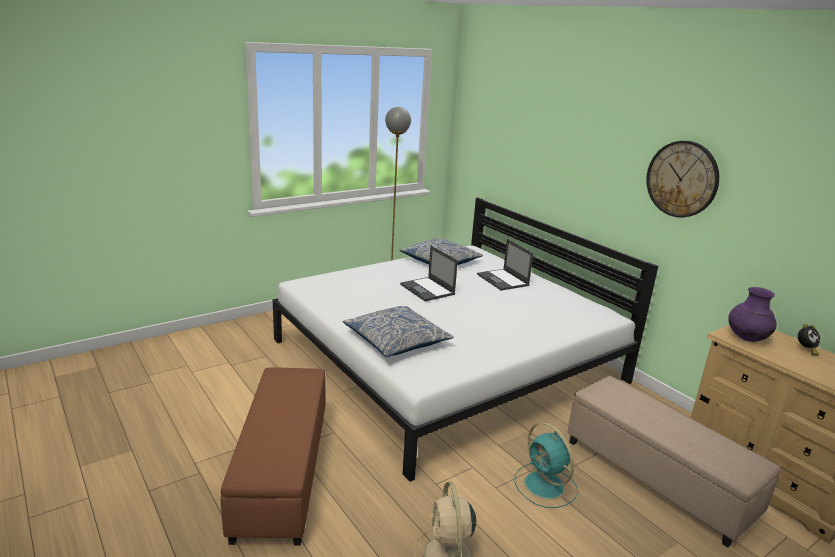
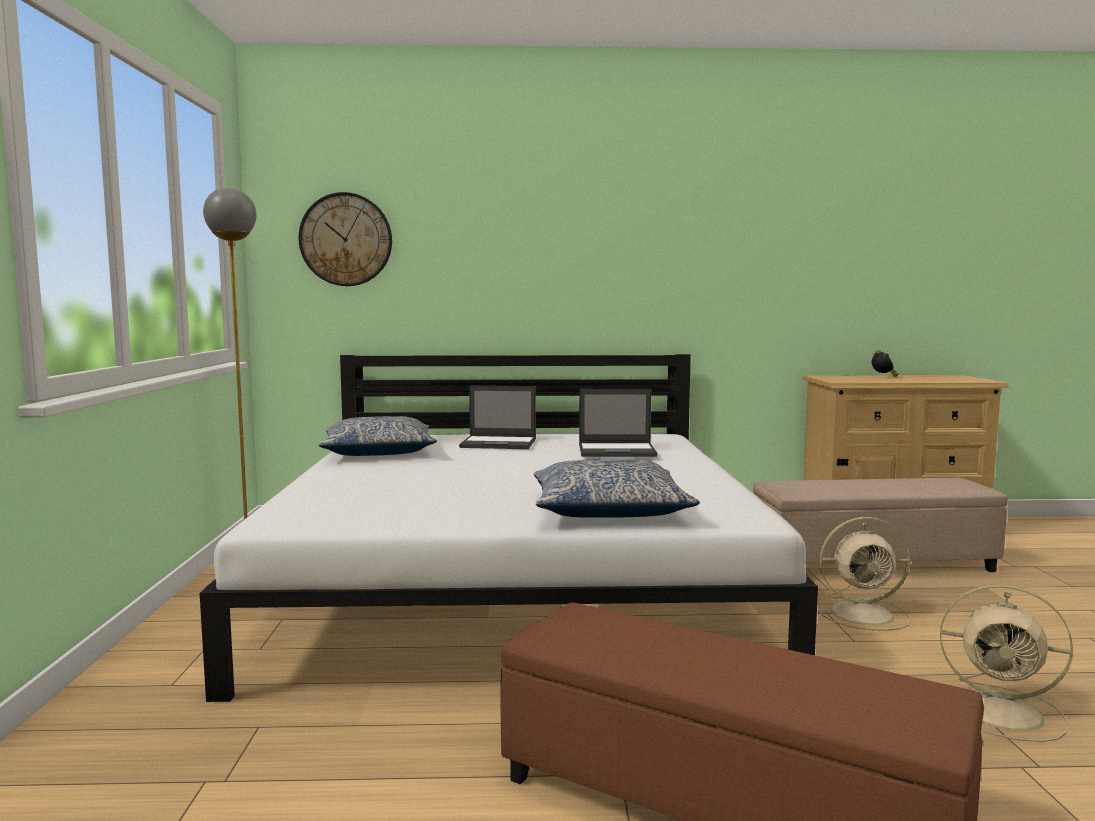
camera: 55 degrees left, 15 degrees down
(428, 289) = (464, 470): laptop -> laptop (618, 451)
(545, 486) = (864, 614): turquoise fan -> beige fan
(682, 179) = (691, 243): wall clock -> wall clock (346, 239)
(746, 338) = (850, 380): purple vase -> none

